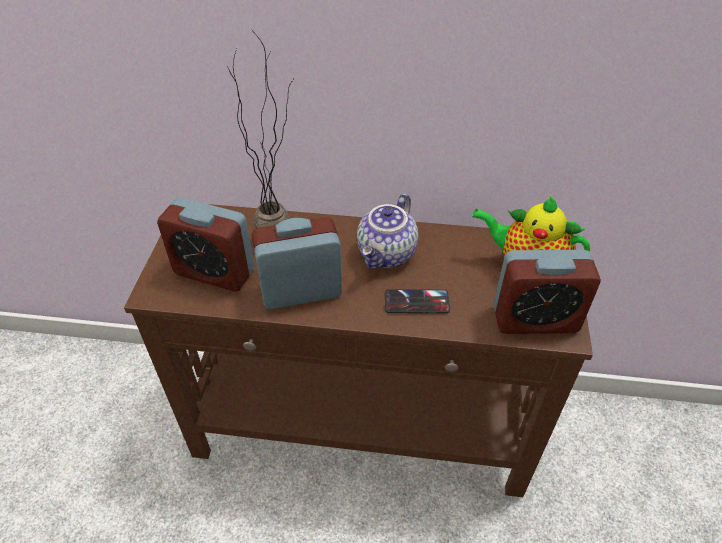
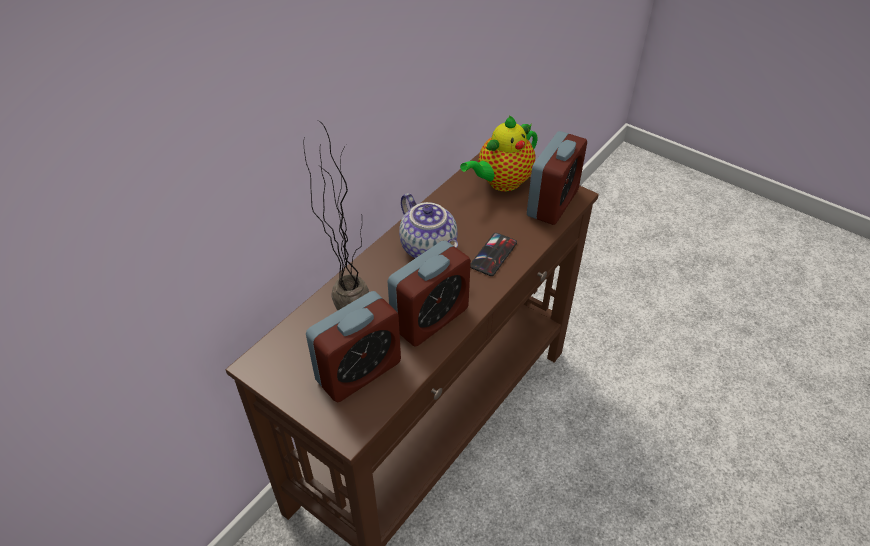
camera: 60 degrees left, 0 degrees up
(301, 291) = (430, 318): alarm clock -> alarm clock turned 150 degrees counterclockwise

